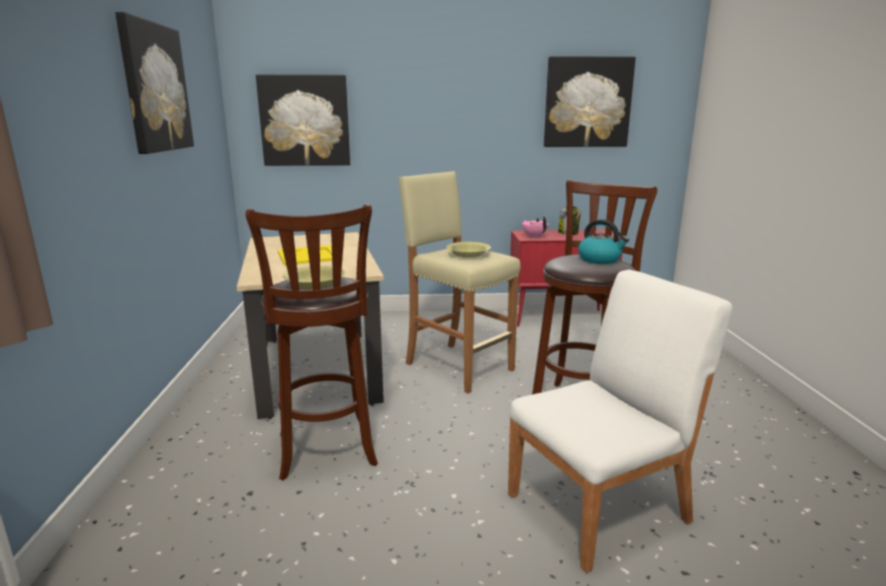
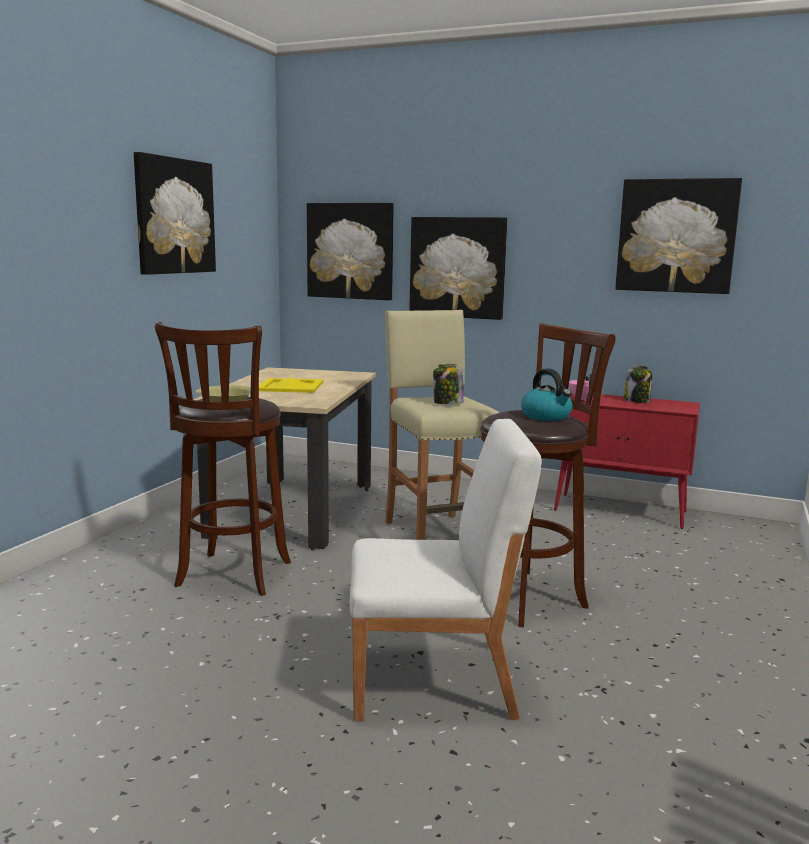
camera: 25 degrees right, 5 degrees down
(410, 133) = (457, 267): none -> picture
(468, 255) = (447, 403): yellow bowl -> jar

